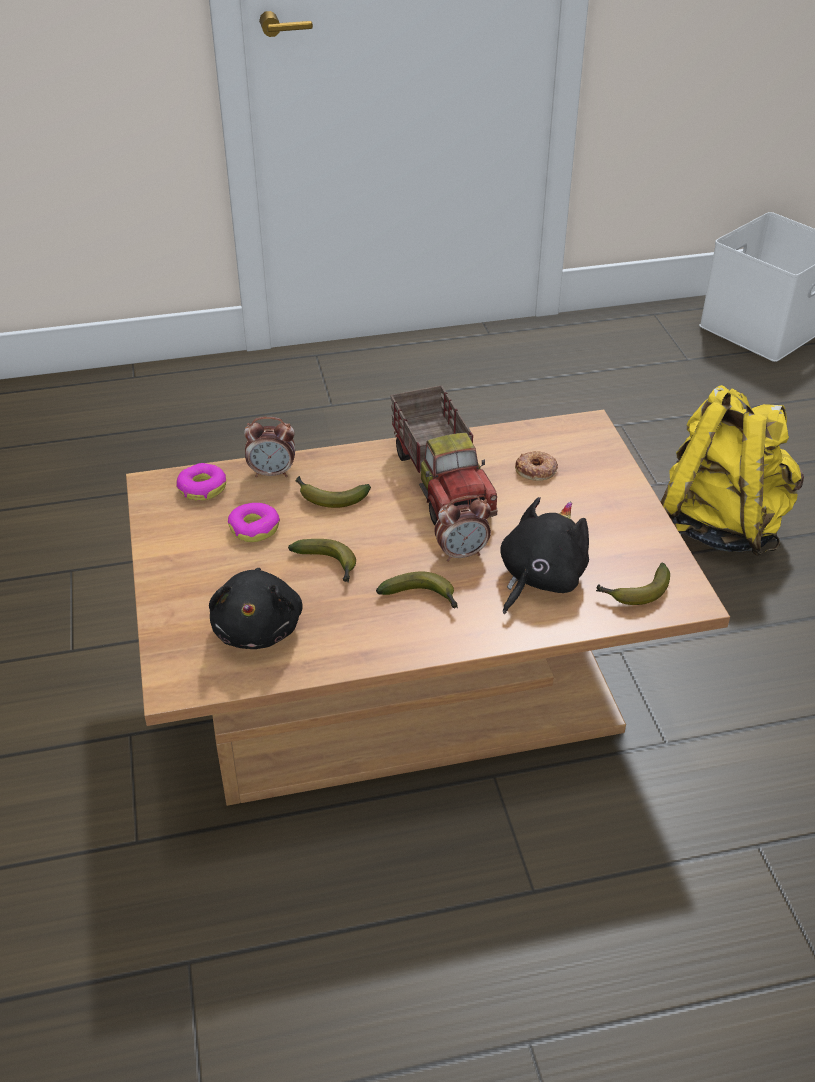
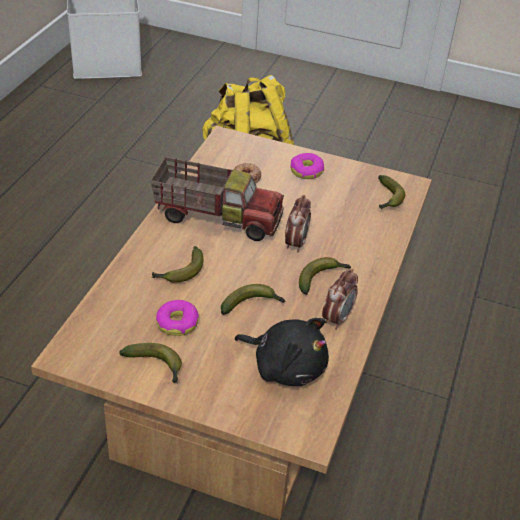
camera: 60 degrees left, 0 degrees up
(184, 543) = (156, 366): none -> banana
(202, 488) = (100, 330): donut -> donut (306, 171)
(272, 473) = (123, 287): alarm clock -> alarm clock (337, 318)
(539, 579) = (346, 225): black plush toy -> none

